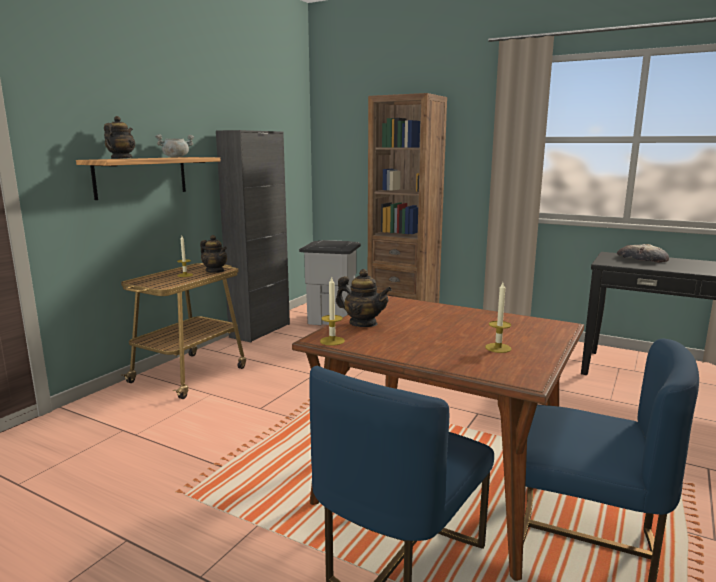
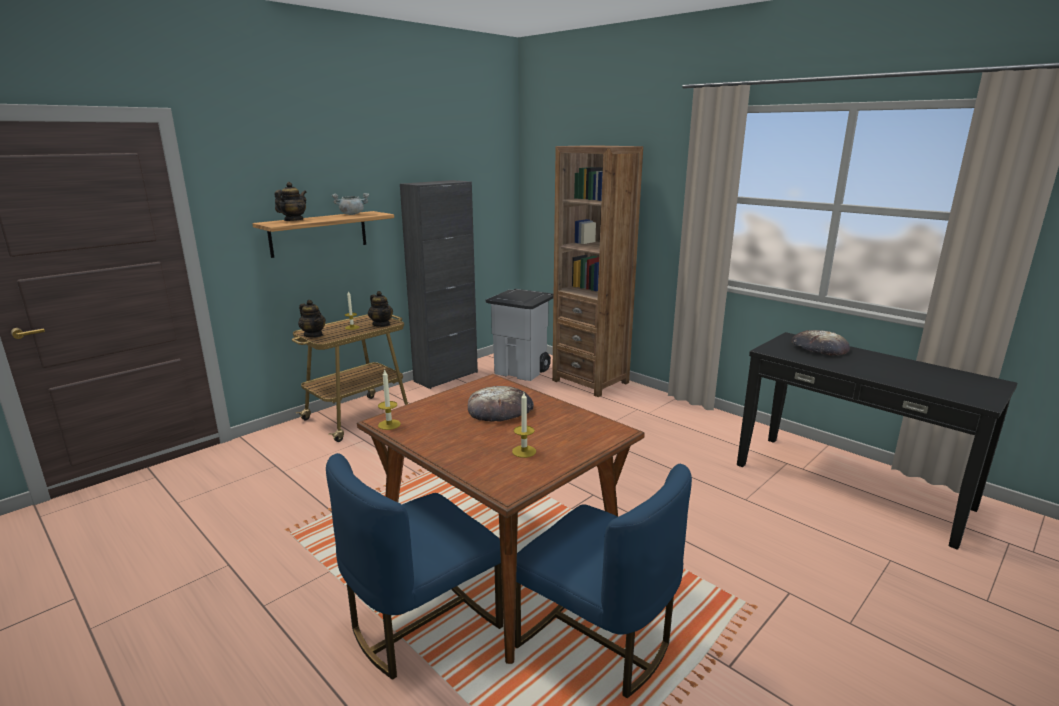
camera: 15 degrees right, 5 degrees up
(363, 324) = (435, 407): teapot -> teapot (313, 335)
(430, 319) = (500, 409): none -> bread

